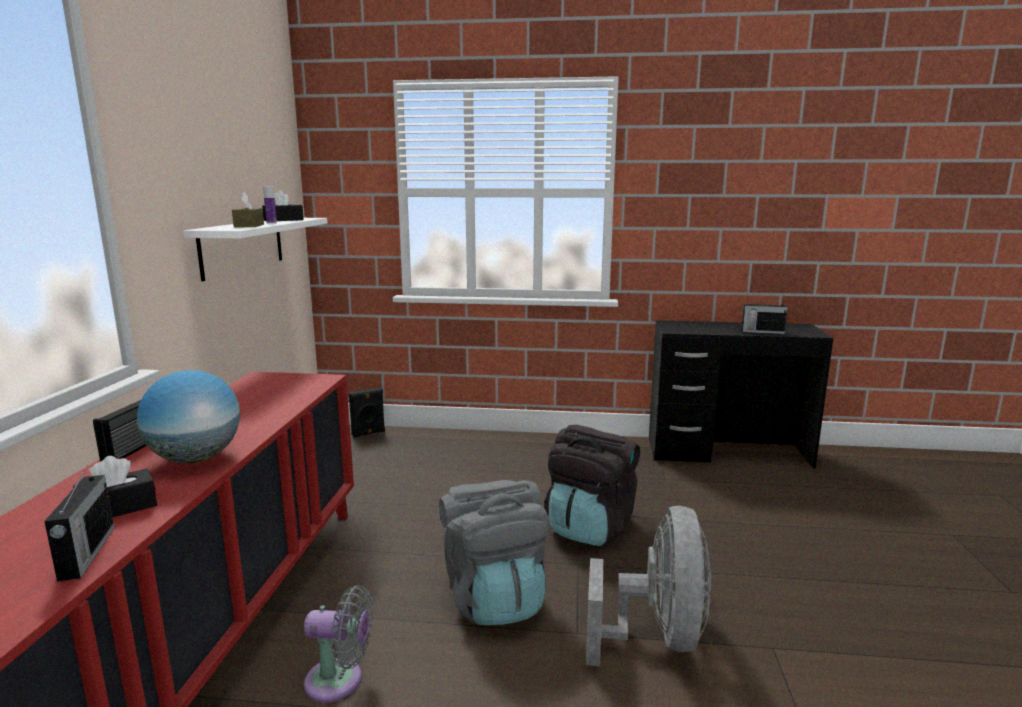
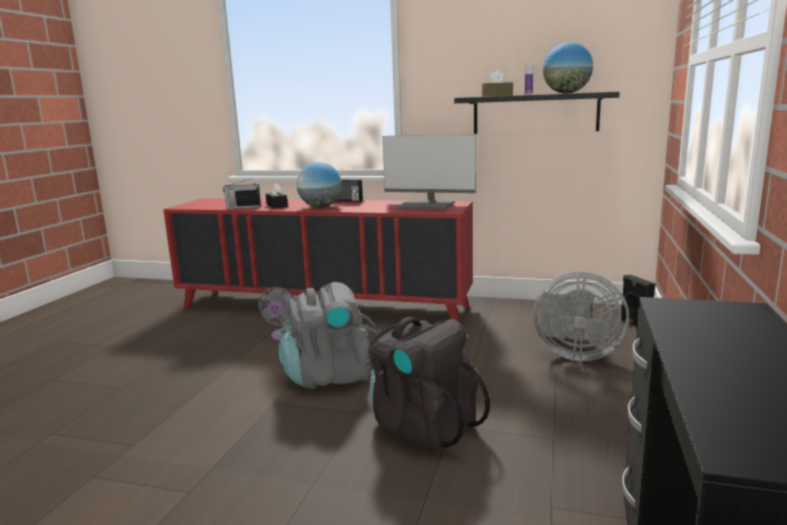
camera: 100 degrees right, 0 degrees up
(243, 246) = (535, 113): white shelf -> black shelf
(270, 390) = (426, 206): none -> monitor
(283, 220) = (566, 93): black tissue box -> globe
(657, 636) = (246, 435): grey fan -> grey fan (574, 354)
(761, 332) = (713, 380): radio -> none

